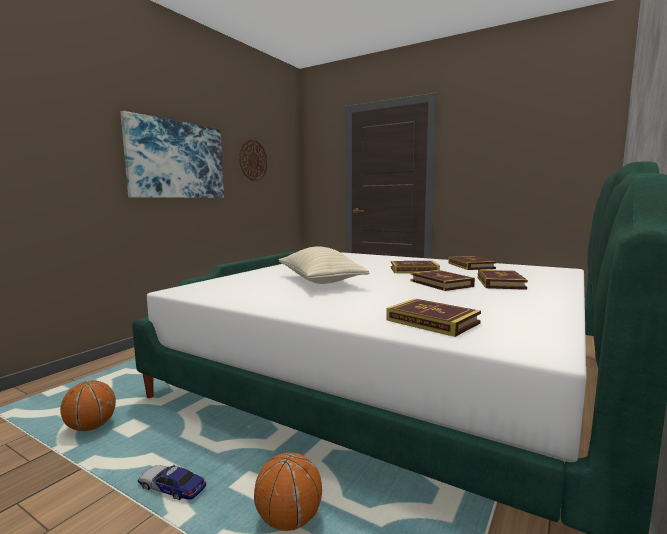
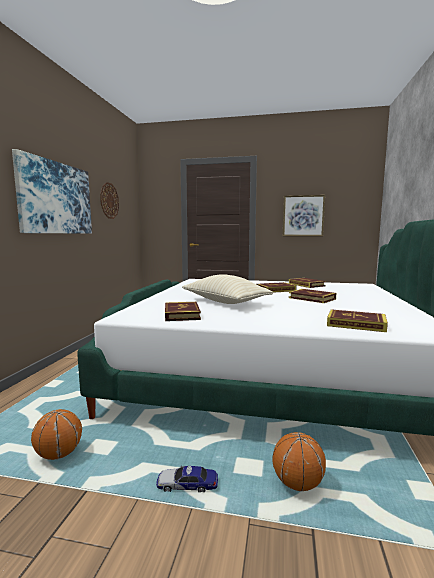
camera: 20 degrees left, 0 degrees up
(499, 170) = (303, 216): none -> picture
(500, 283) = (346, 295): book -> book (182, 314)

